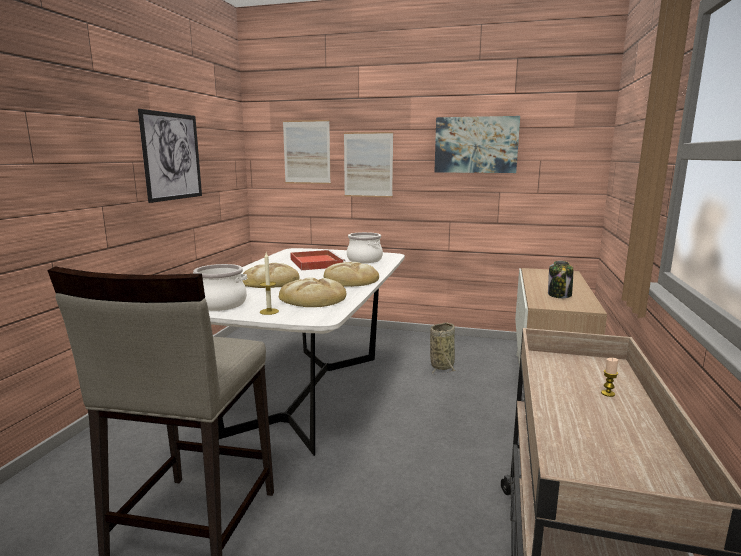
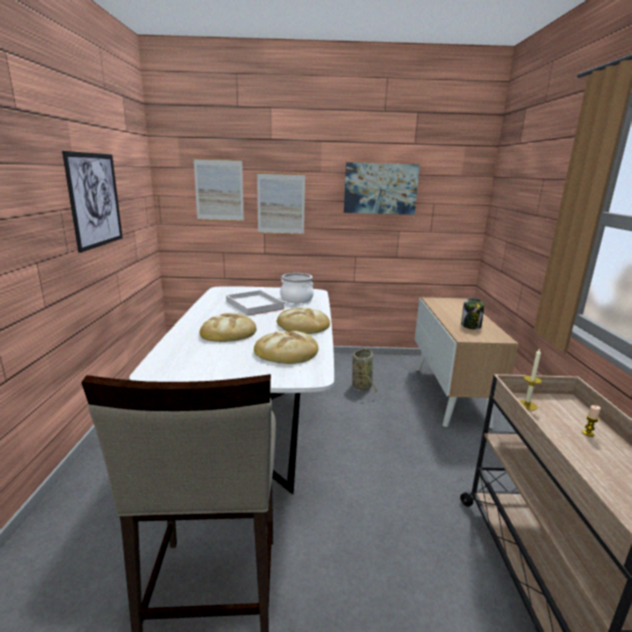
camera: 15 degrees left, 5 degrees up
(220, 304) = (201, 367): cooking pot -> none
(269, 311) = (257, 373): candle -> candle (526, 405)
(315, 262) = (253, 305): red tray -> white tray

